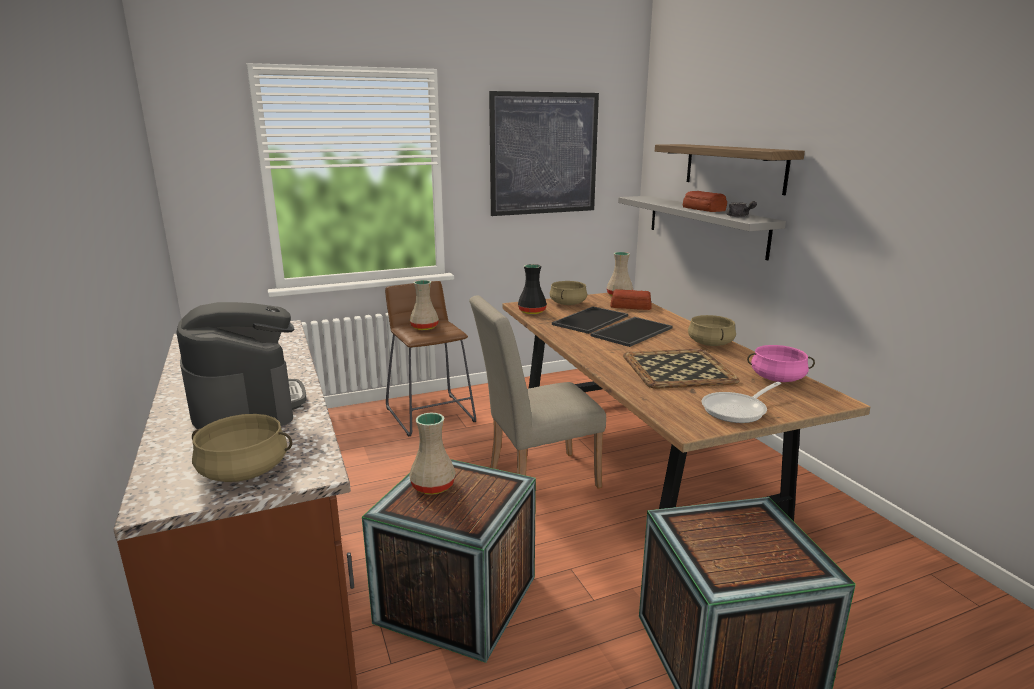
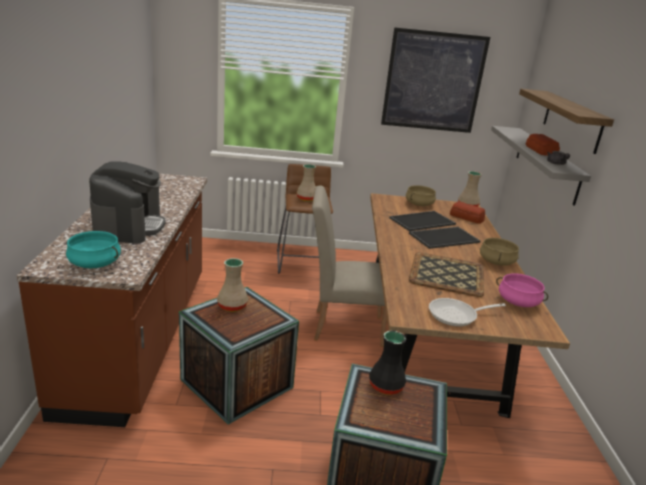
camera: 20 degrees right, 5 degrees up
(244, 471) = (95, 263): beige cooking pot -> turquoise cooking pot
(531, 311) = (385, 204): black vase -> black vase (385, 386)

